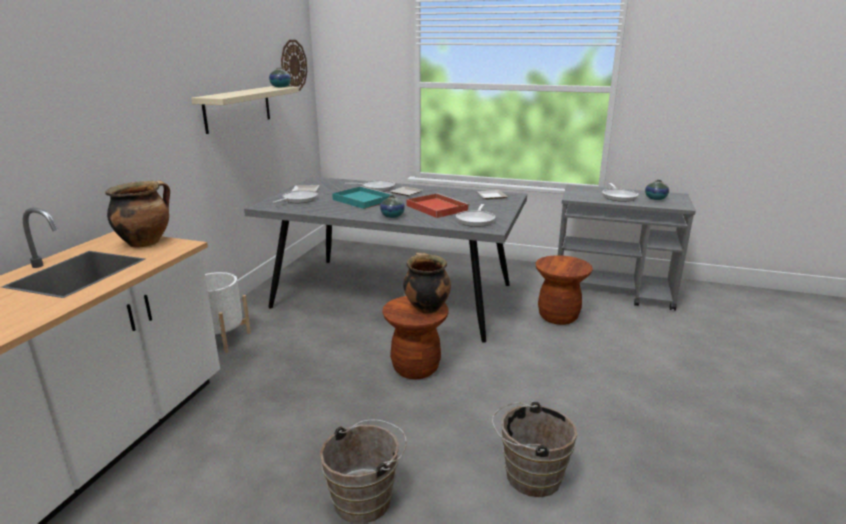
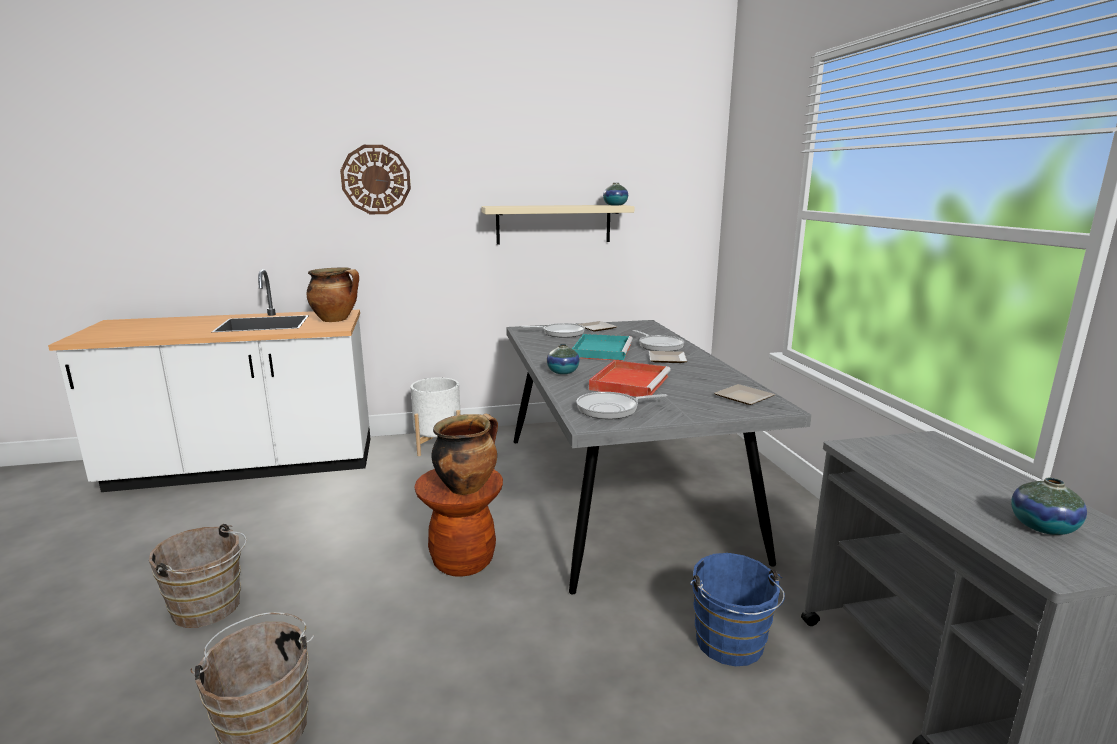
camera: 60 degrees right, 5 degrees down
(293, 65) = (674, 183): wall clock -> wall clock (376, 180)
(558, 316) = (730, 646): brown stool -> blue bucket
(619, 196) = (959, 485): frying pan -> none

